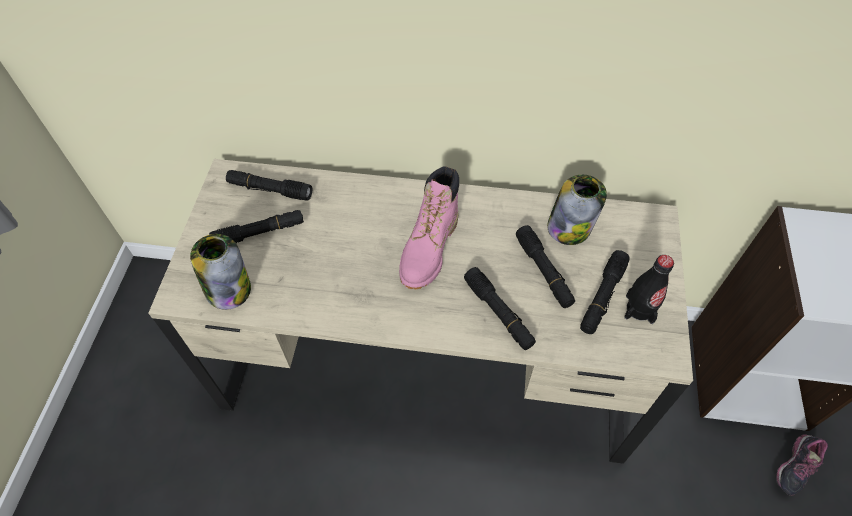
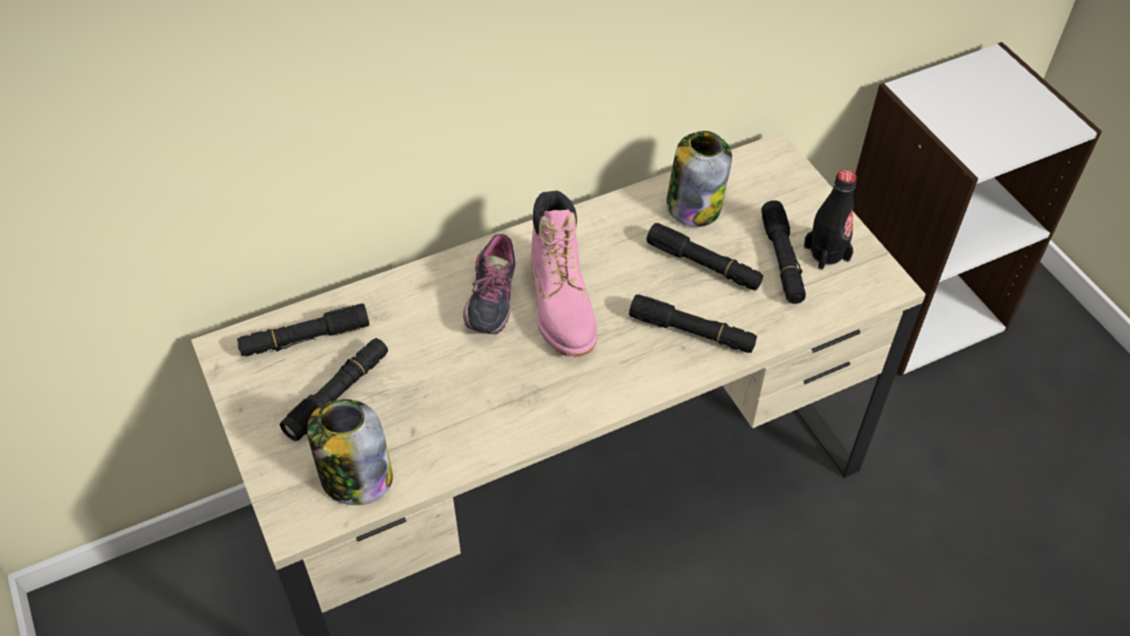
camera: 35 degrees left, 5 degrees down
(793, 467) = (1018, 374): shoe -> shoe (489, 300)

